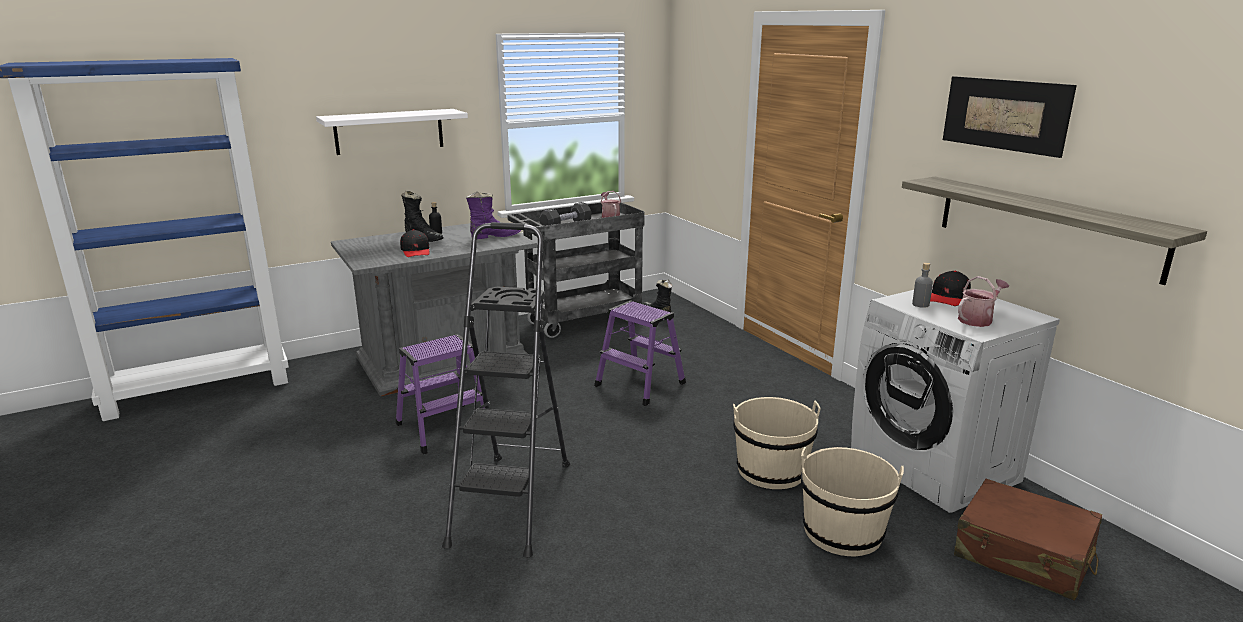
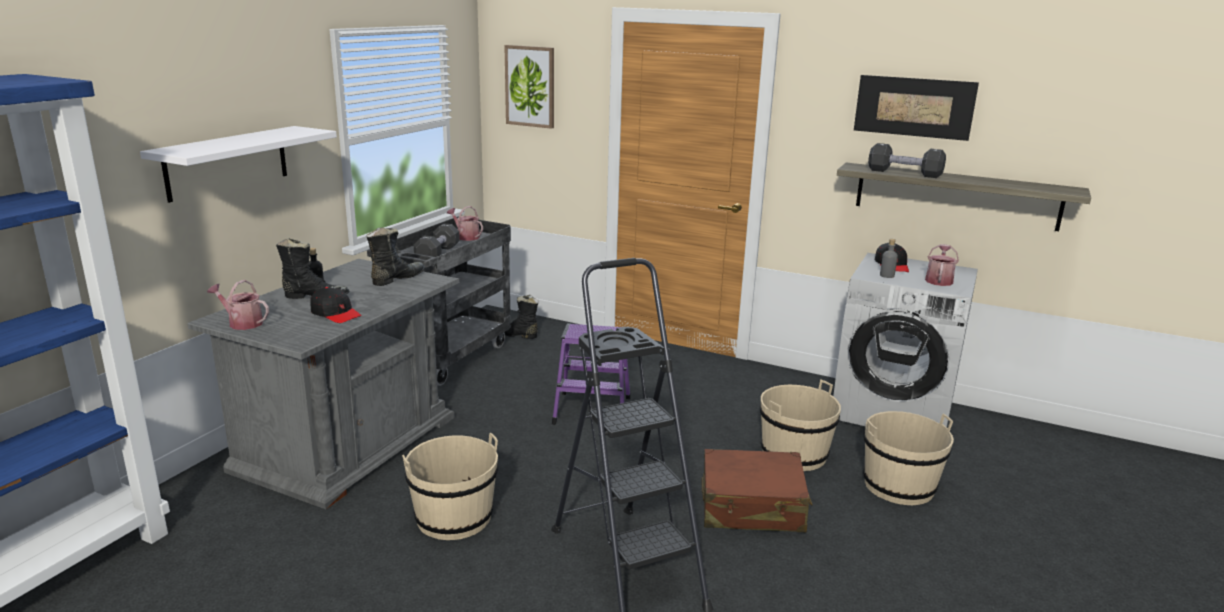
camera: 35 degrees left, 0 degrees up
(356, 246) = (242, 323): none -> watering can
(444, 427) = (454, 517): purple step ladder -> beige bucket
(494, 236) = (397, 279): purple boot -> black boot
(697, 89) = (530, 86): none -> picture
(974, 191) = (904, 173): none -> black dumbbell
(1023, 555) = (1010, 459): brown suitcase -> brown suitcase (752, 507)

